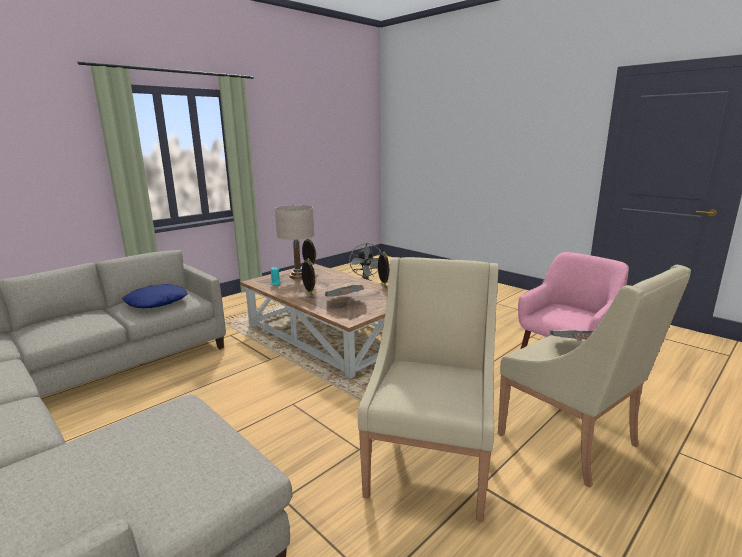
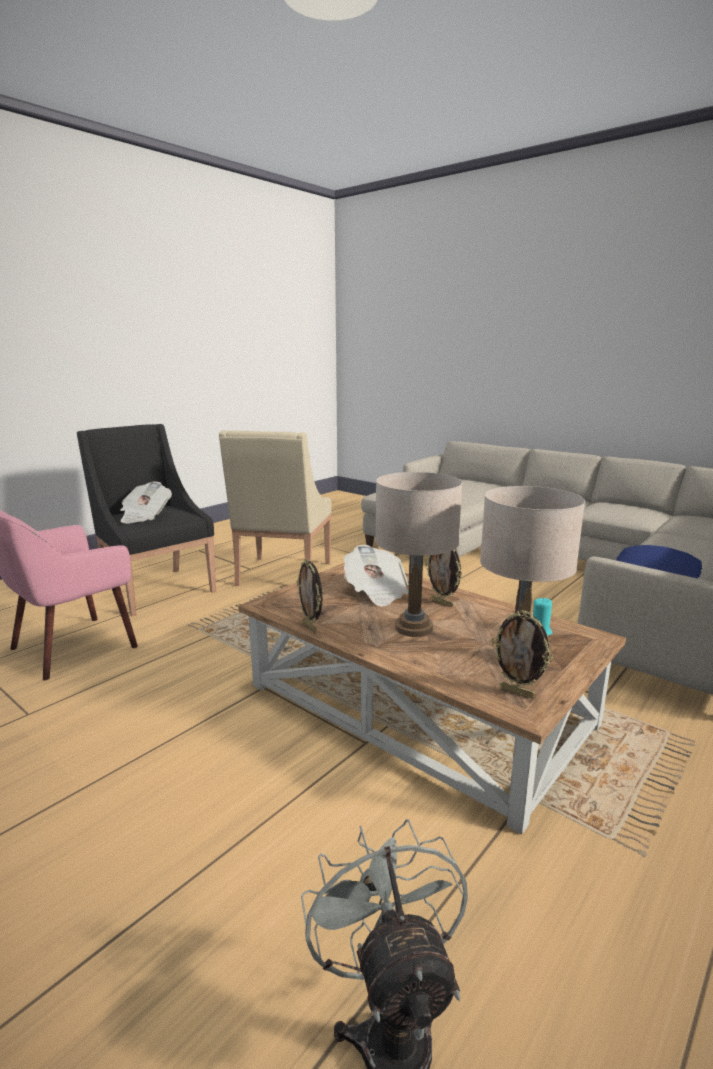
camera: 175 degrees right, 0 degrees up
(333, 286) = (414, 628): none -> beige table lamp
(572, 441) = (156, 589): beige armchair -> black armchair

